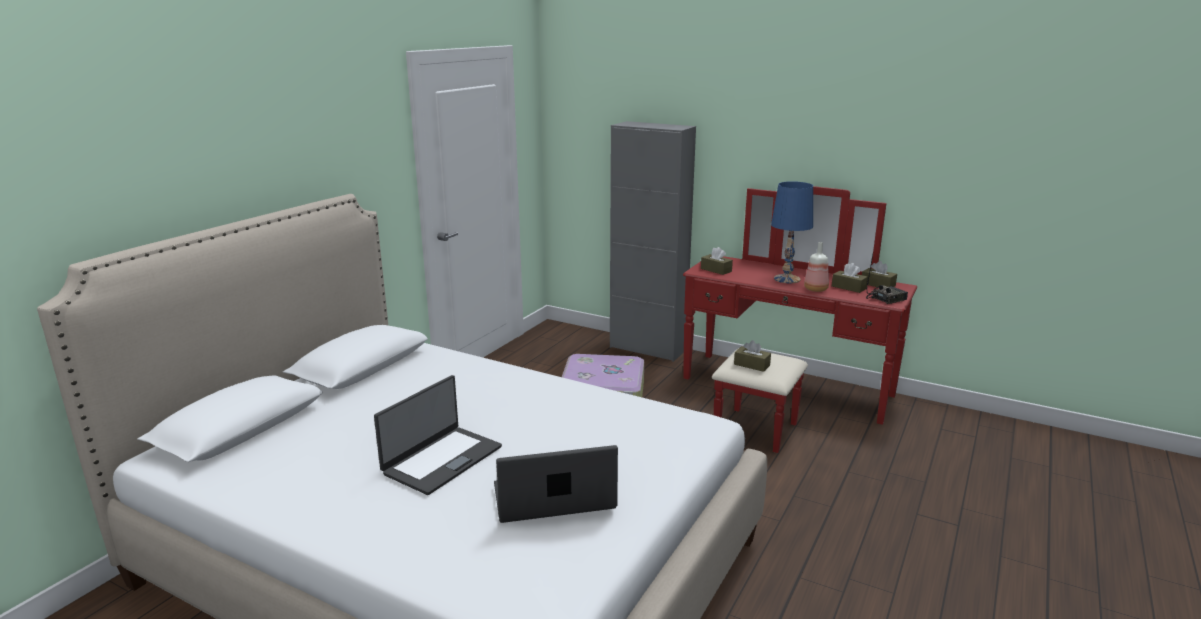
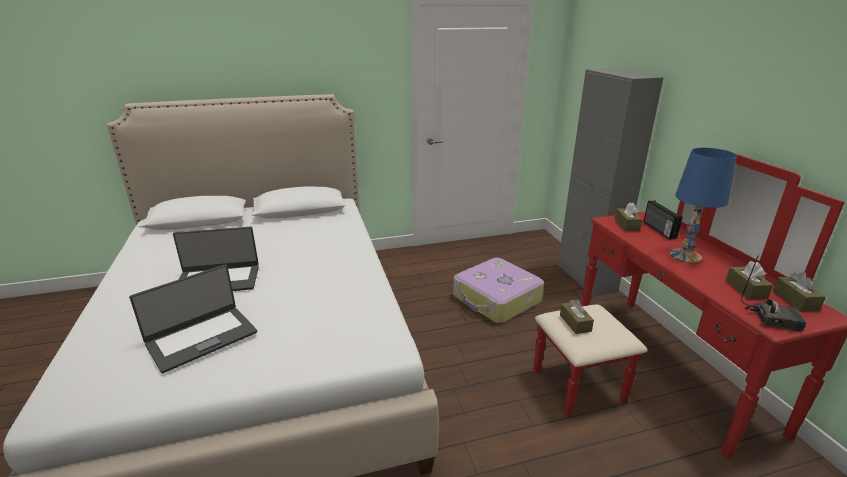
camera: 45 degrees right, 5 degrees up
(554, 498) = (201, 338): laptop -> laptop turned 105 degrees clockwise
(741, 267) = (658, 230): none -> radio
(816, 289) = (699, 277): bottle -> none

